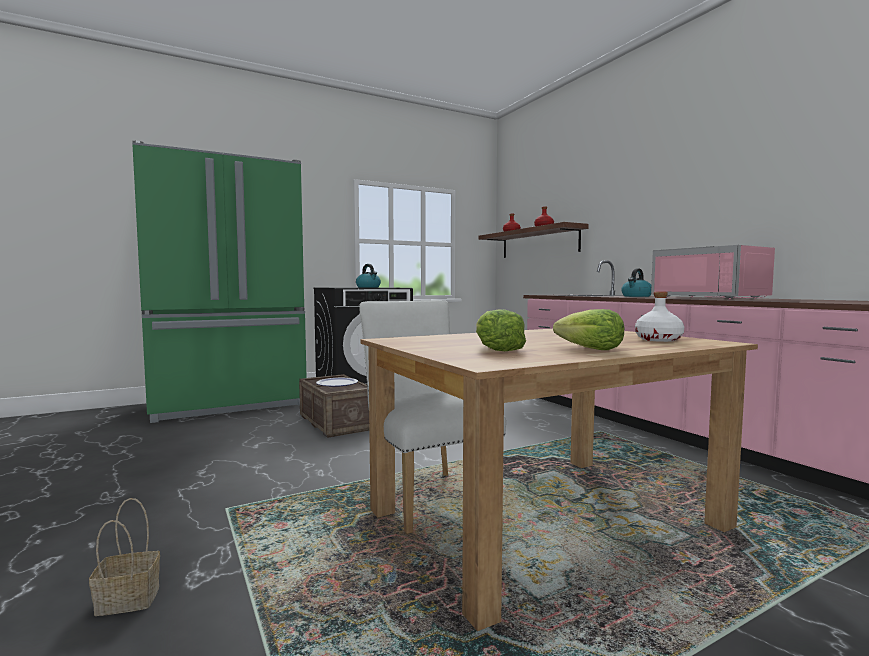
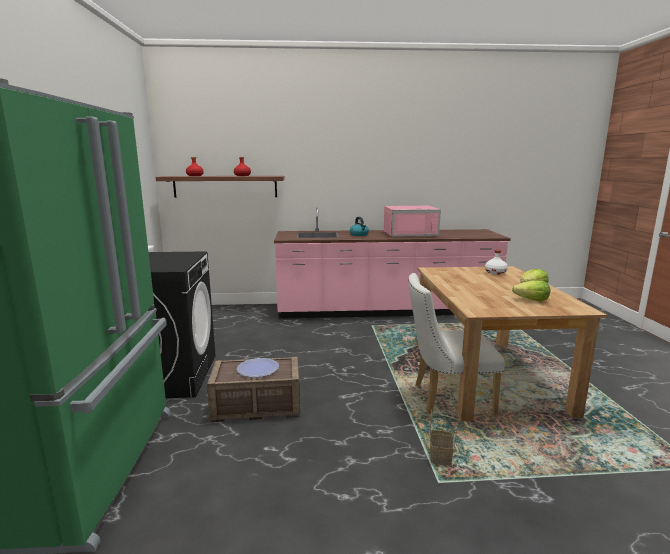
camera: 65 degrees left, 10 degrees up
(125, 601) = (568, 528): basket -> basket (441, 457)
(368, 287) = (181, 261): kettle -> none

